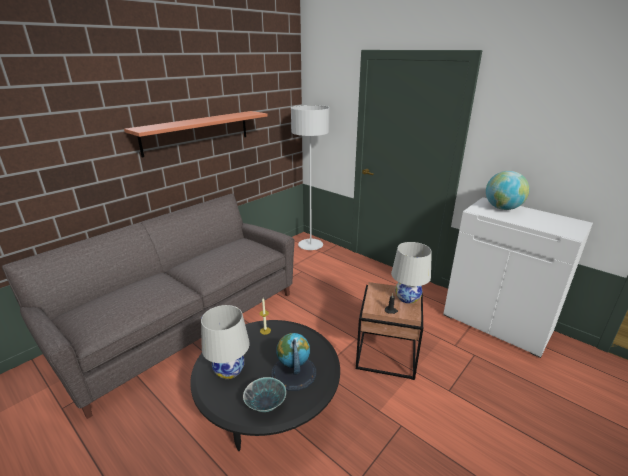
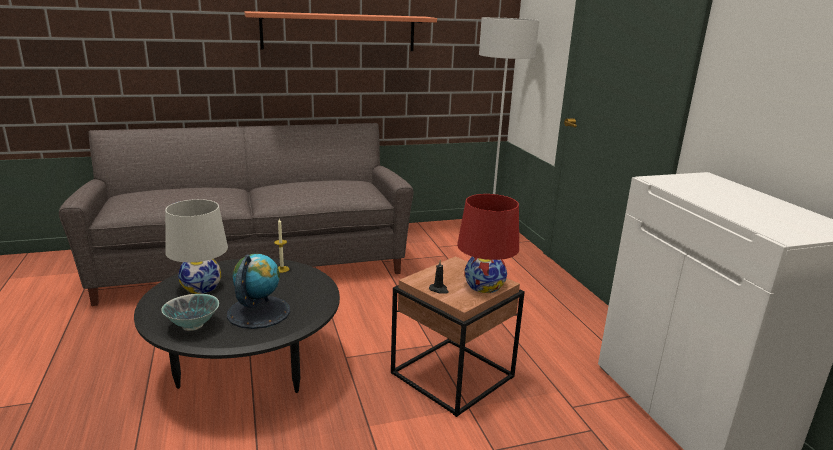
camera: 30 degrees right, 5 degrees down
(407, 297) = (484, 285): white table lamp -> red table lamp
(502, 208) = (715, 187): globe -> none

